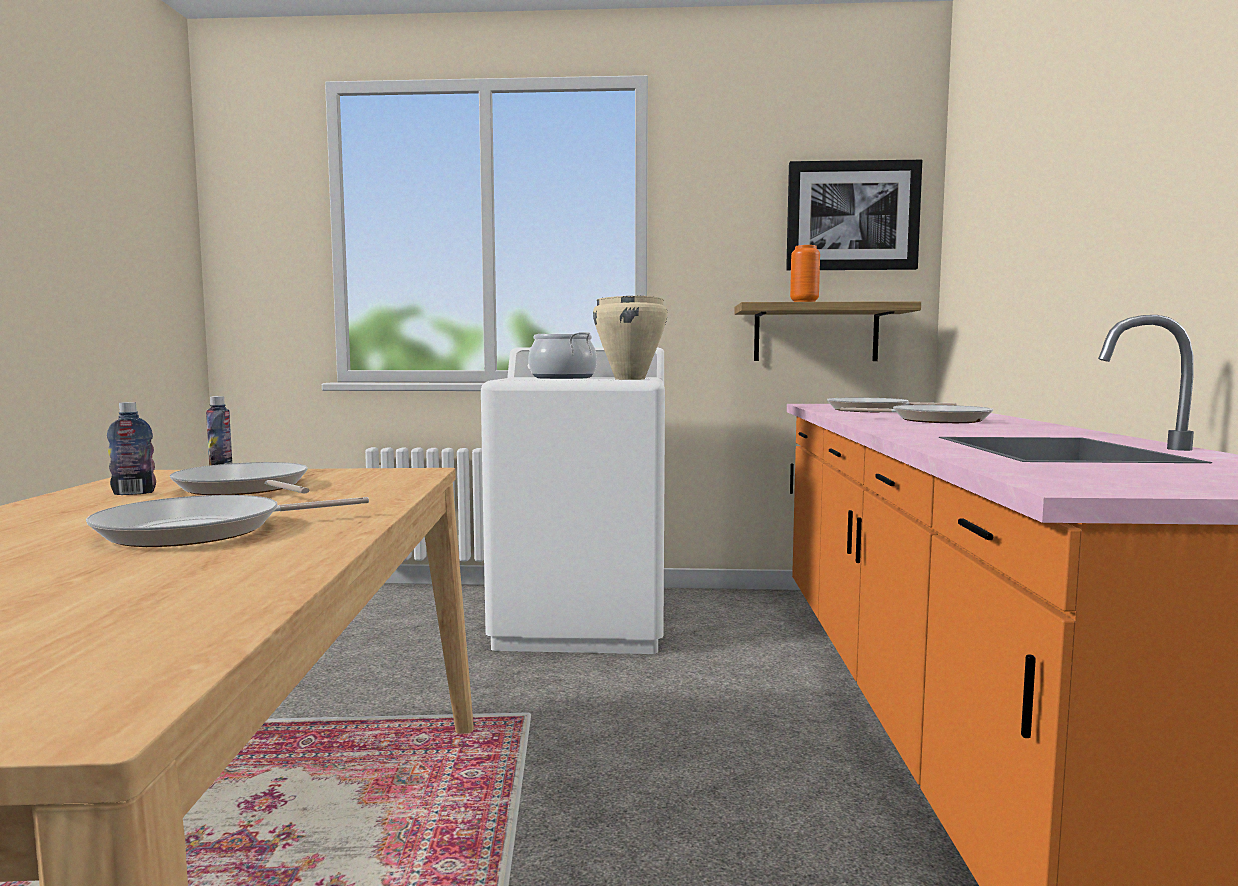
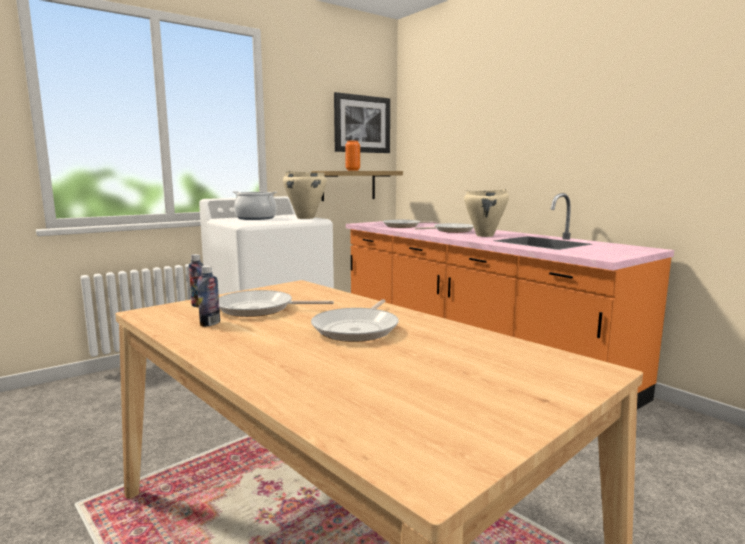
camera: 40 degrees left, 5 degrees up
(967, 430) = (485, 235): none -> beige cooking pot

